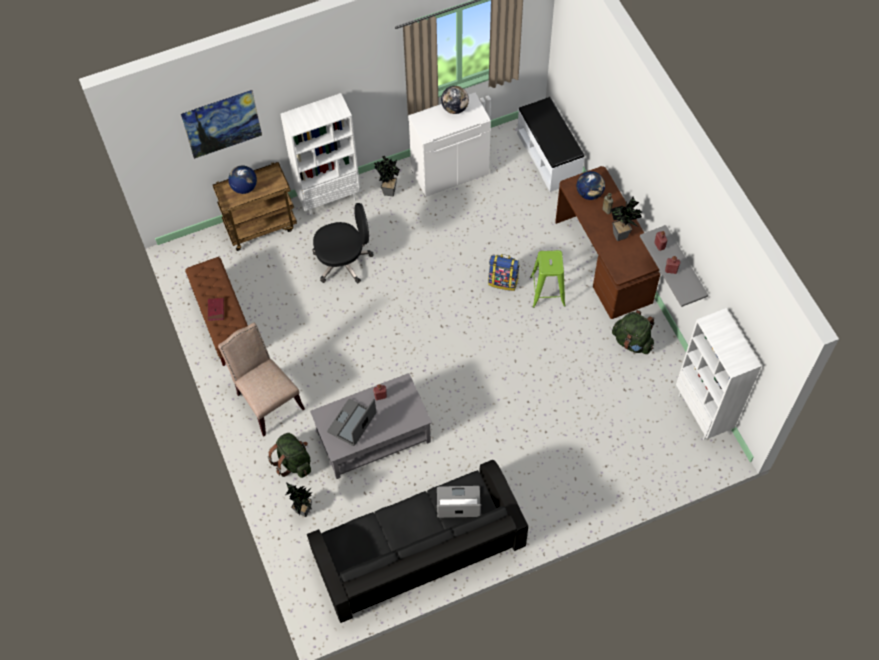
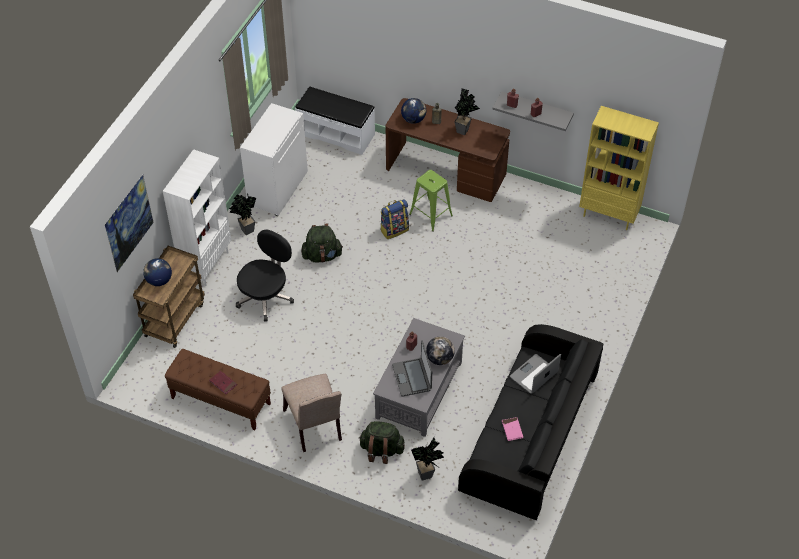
camera: 45 degrees left, 10 degrees down
(267, 400) = (315, 427): beige chair -> beige chair turned 120 degrees counterclockwise
(389, 533) = (512, 430): none -> pink book
(455, 108) = (268, 121): globe -> globe (439, 359)
(632, 341) = (519, 206): green backpack -> green backpack (322, 256)
(703, 413) = (609, 215): white bookcase -> yellow bookcase

